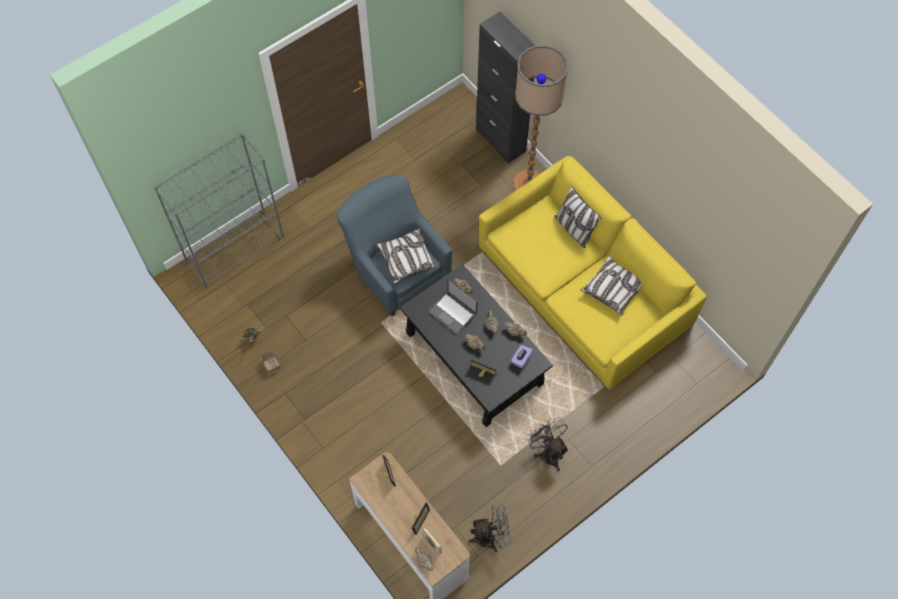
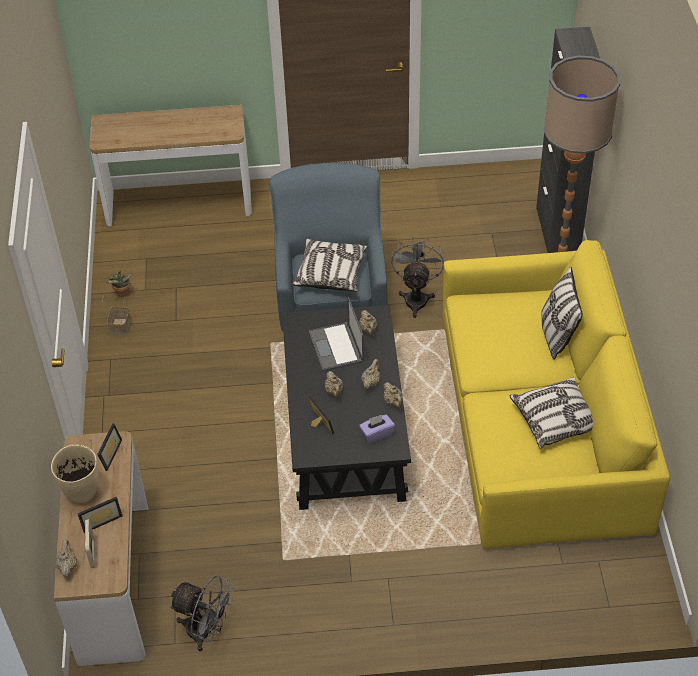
camera: 35 degrees right, 15 degrees down
(236, 249) = (179, 204): grey bookcase -> console table
(393, 509) = (82, 493): none -> beige vase
(548, 452) = (352, 577): grey fan -> grey fan (416, 297)

